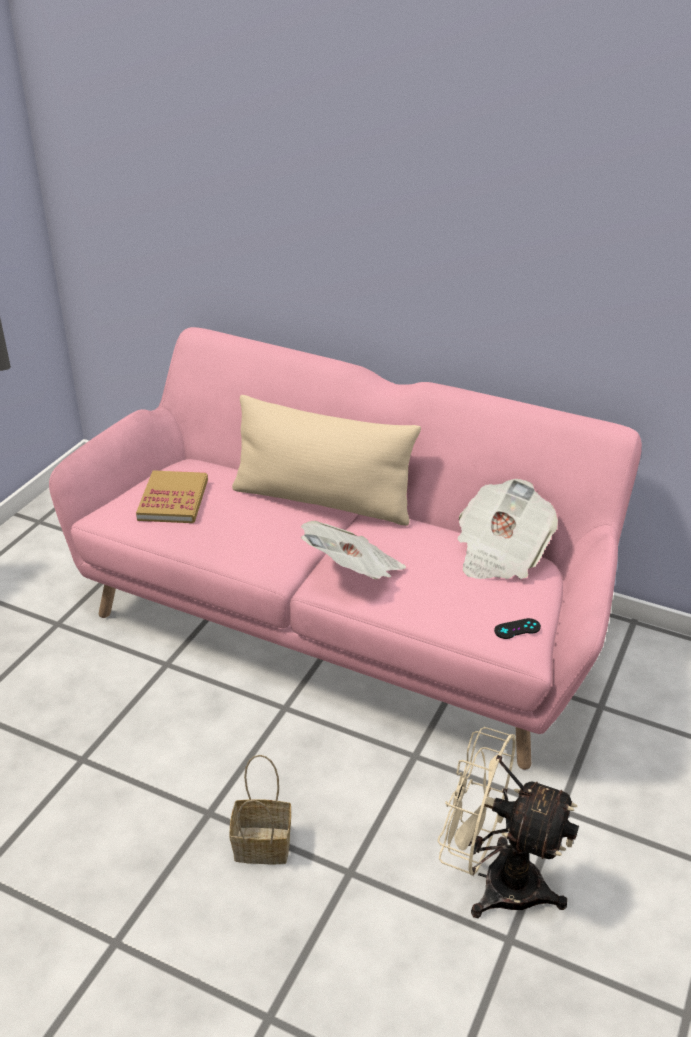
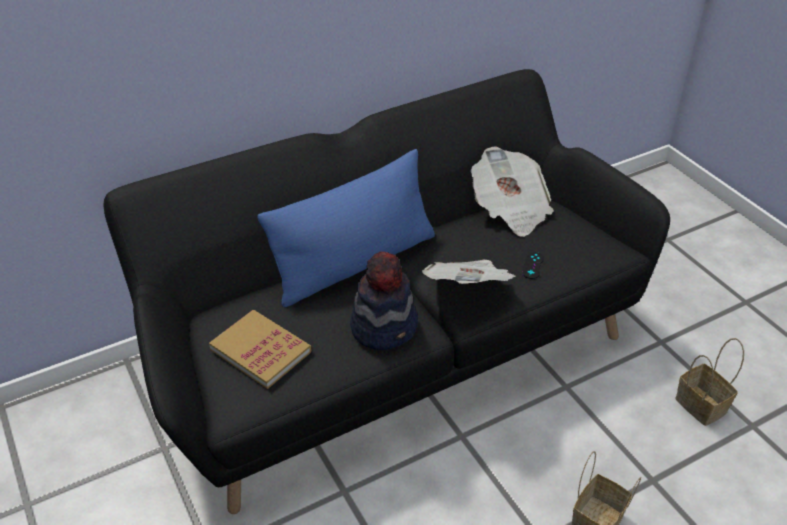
camera: 55 degrees left, 5 degrees up
(259, 546) = (385, 326): none -> hat
(323, 500) = (355, 263): beige pillow -> blue pillow
(344, 620) = (393, 350): pink sofa -> black sofa
(495, 881) = (702, 406): beige fan -> basket
(517, 629) = (597, 243): black game controller -> black game controller (533, 265)

